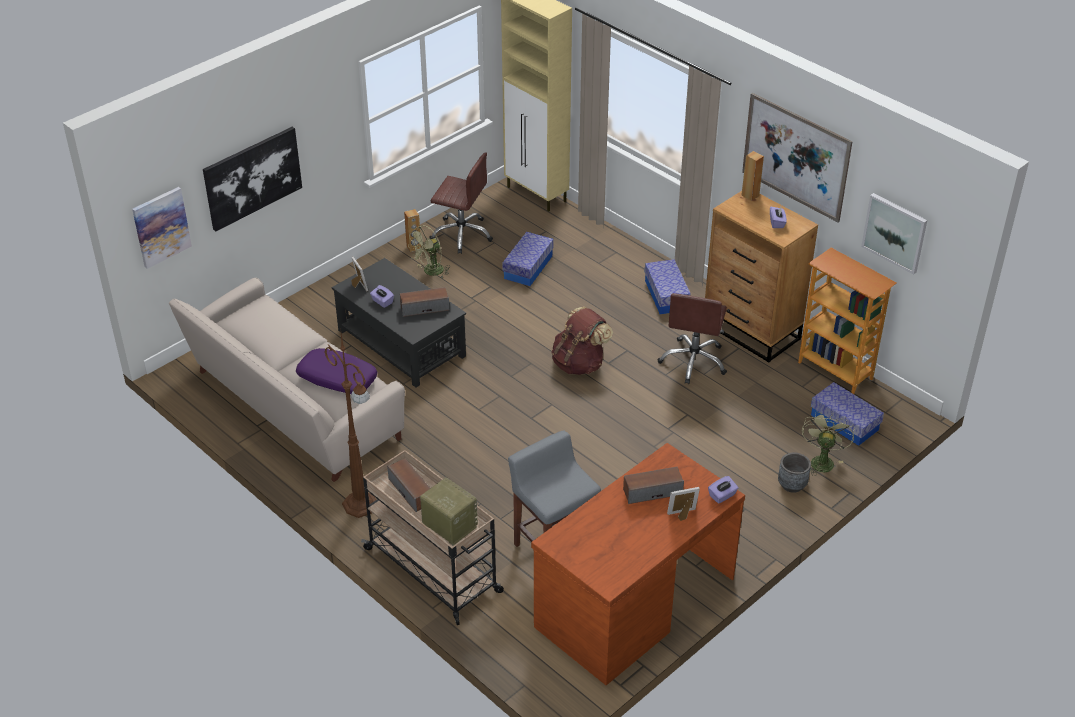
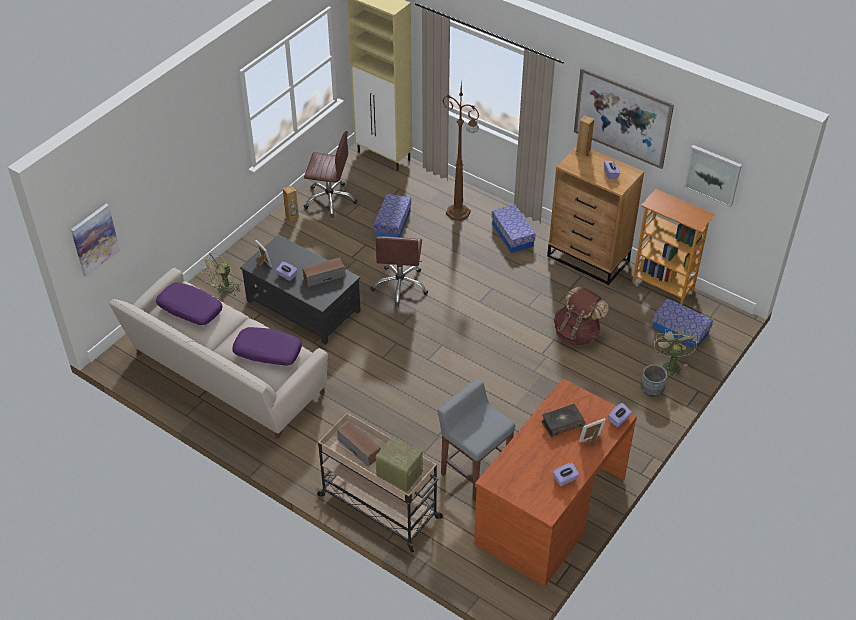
camera: 10 degrees left, 5 degrees up
(252, 177) = (163, 184): picture -> none
(261, 323) = (189, 309): none -> purple pillow
(361, 505) = (305, 457): brown floor lamp -> brown floor lamp (459, 213)
(430, 272) = (312, 238): green fan -> green fan (223, 291)
(579, 364) = (456, 305): brown backpack -> brown backpack (577, 334)
(639, 552) = (565, 479): none -> purple tissue box
(652, 491) = (562, 423): speaker -> book
(694, 361) = (548, 292): brown office chair -> brown office chair (400, 286)

